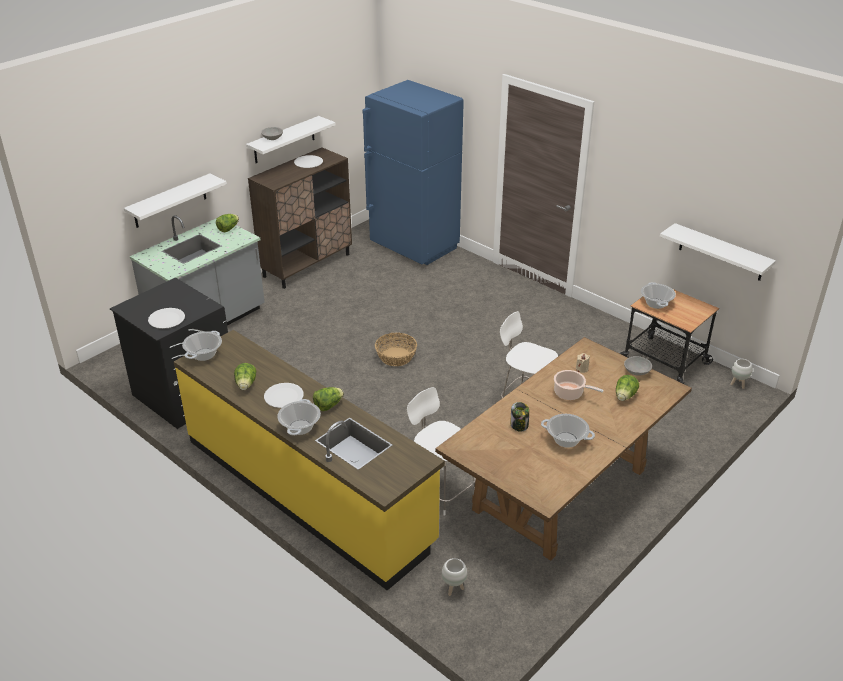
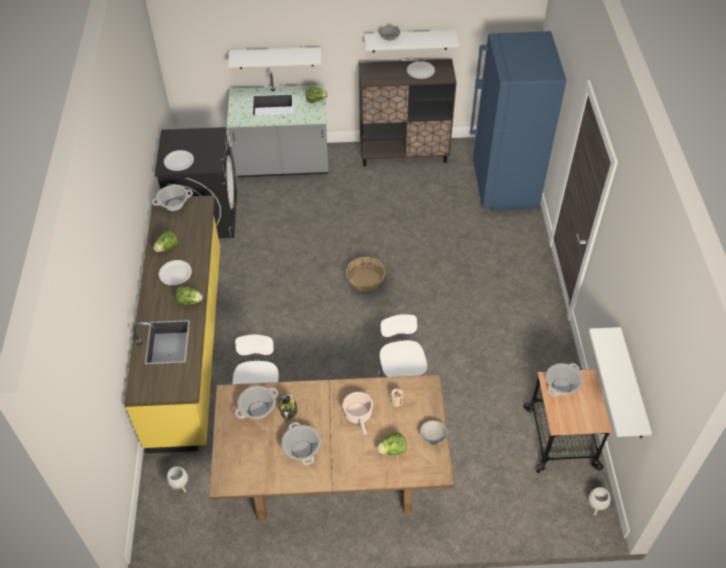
camera: 45 degrees right, 15 degrees up
(300, 427) = (154, 305): cooking pot -> cooking pot (258, 409)

